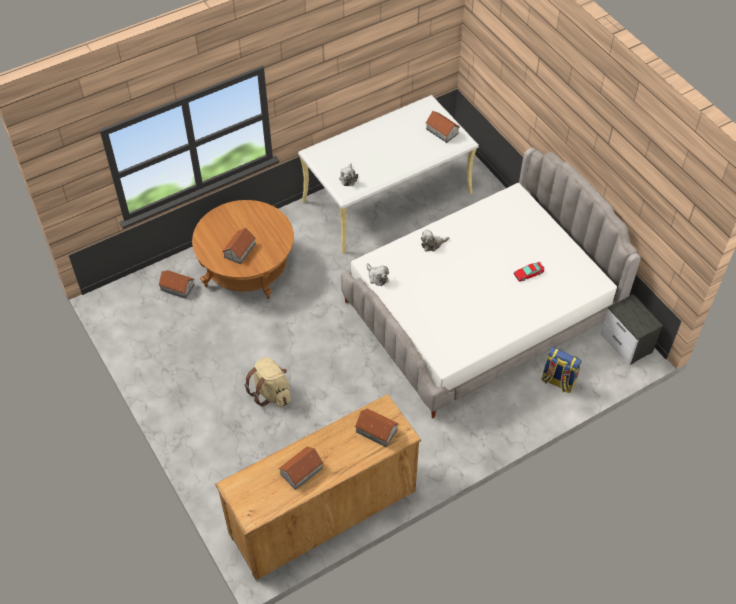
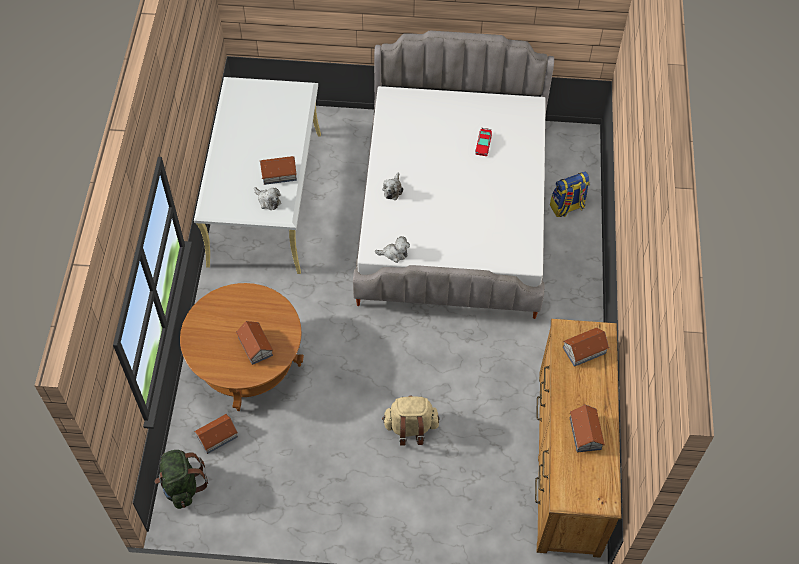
camera: 55 degrees left, 5 degrees up
(127, 291) = (182, 485): none -> green backpack
(442, 131) = (279, 97): toy house -> toy house (279, 174)
(626, 344) = (567, 138): nightstand -> none

